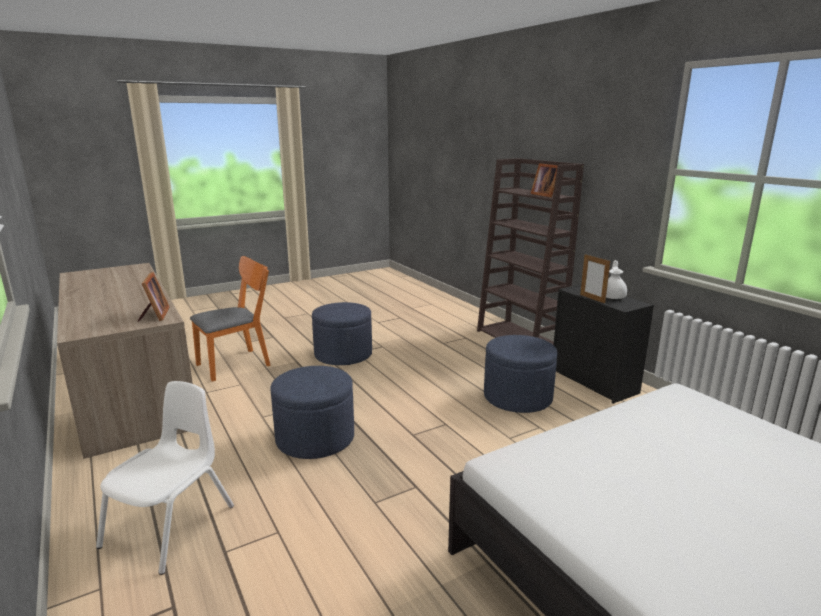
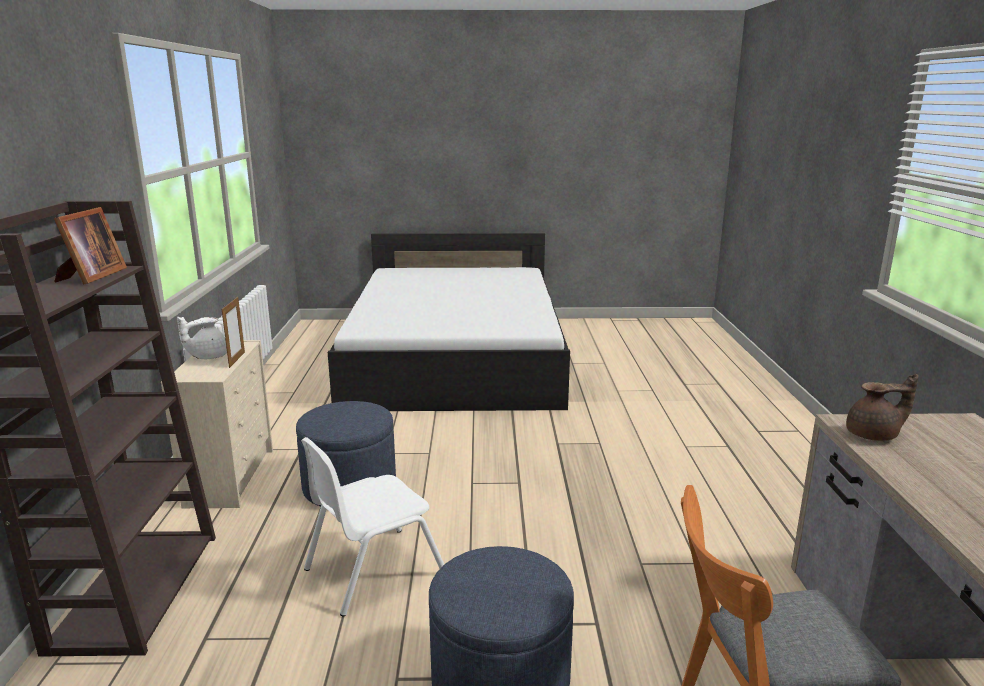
camera: 150 degrees left, 0 degrees up
(155, 315) = (874, 435): picture frame -> brown teapot
(171, 526) = (780, 471): white chair -> white chair (373, 570)
(315, 438) = (631, 510): blue ottoman -> none
(594, 382) = (231, 476): black dresser -> beige dresser

